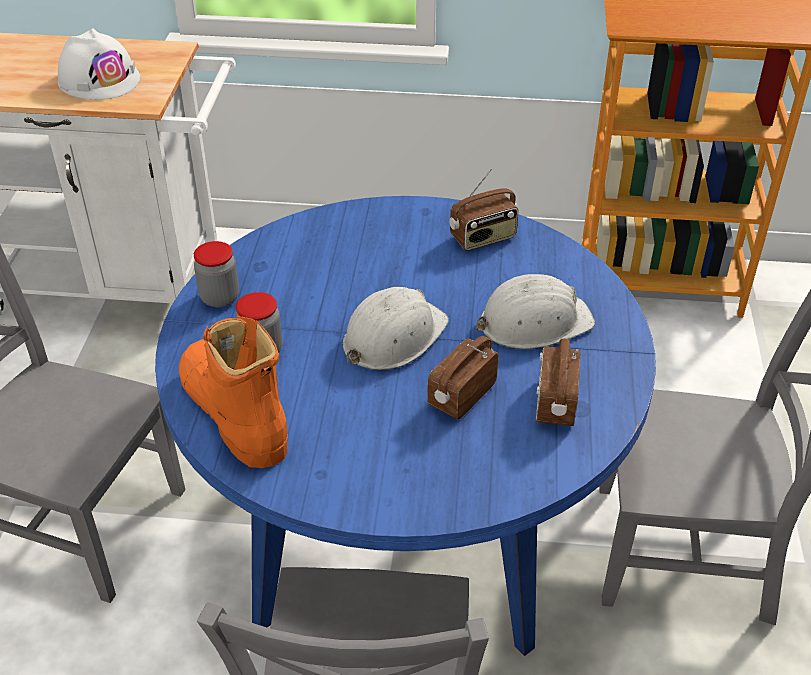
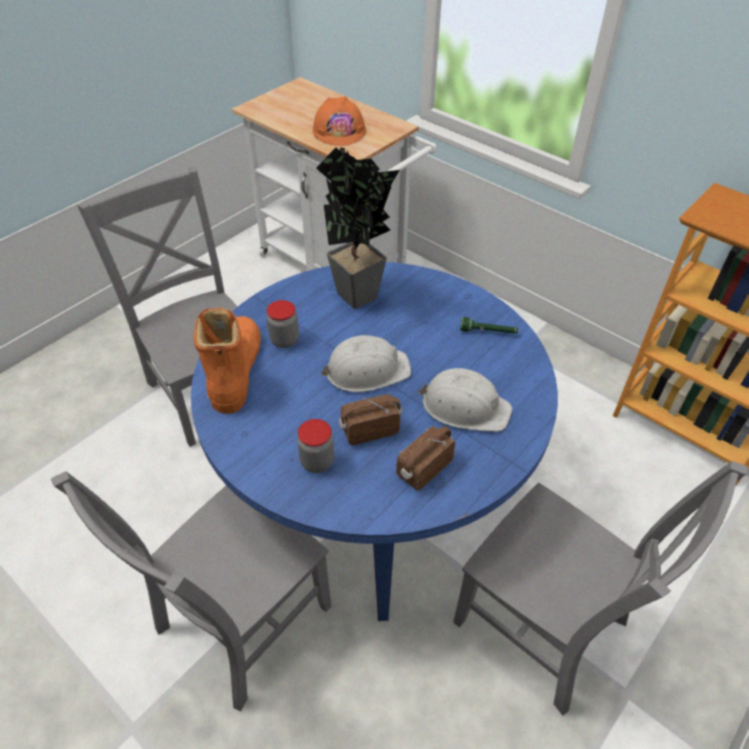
camera: 35 degrees right, 5 degrees up
(99, 79) = (339, 131): white hard hat -> orange hard hat
(220, 298) = (293, 296): jar -> jar (317, 462)
(305, 268) = (358, 300): none -> potted plant
(483, 238) = (488, 332): radio -> green flashlight

